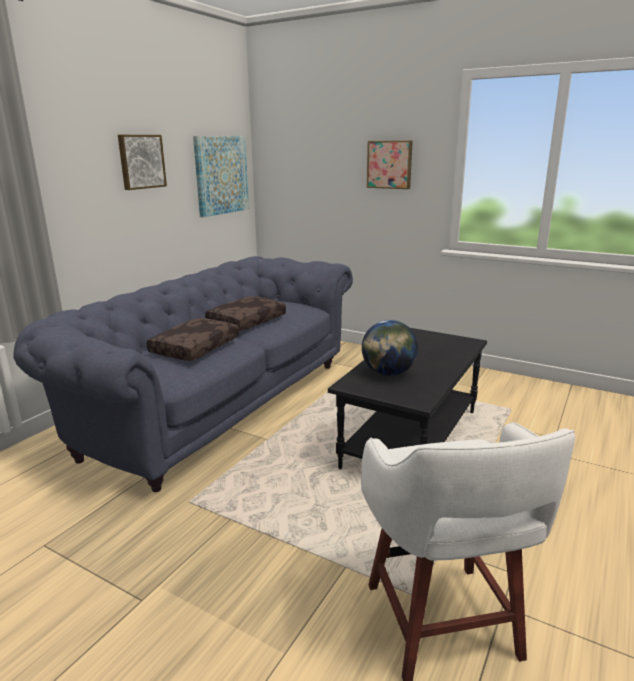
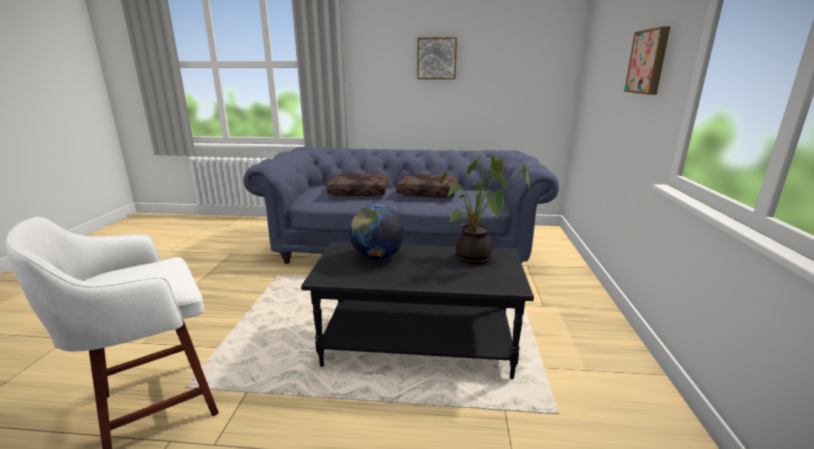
camera: 65 degrees right, 0 degrees up
(221, 175) = (529, 74): picture -> none
(418, 341) = (475, 259): none -> potted plant

